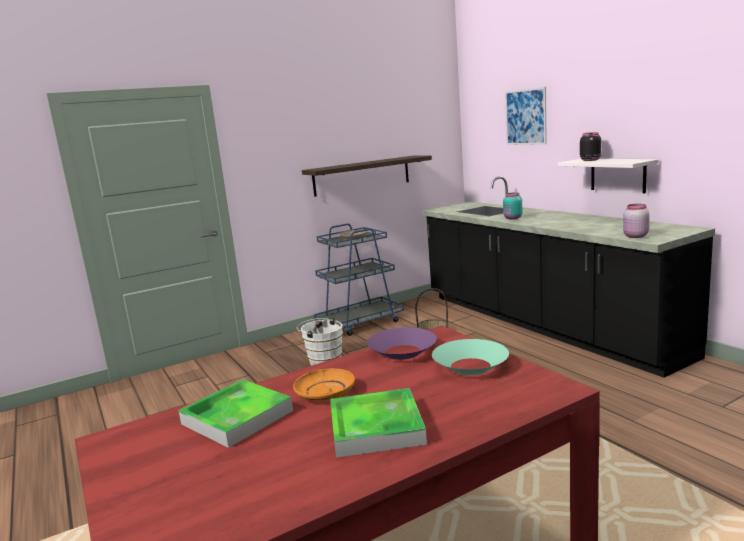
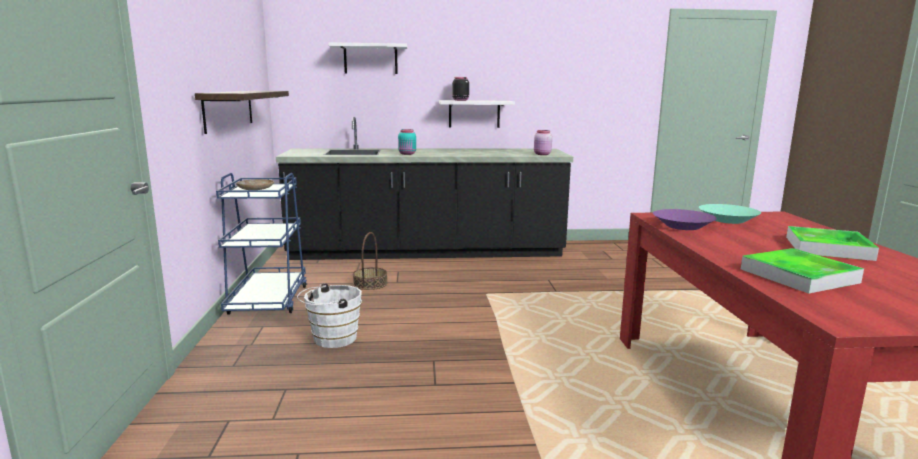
camera: 65 degrees left, 0 degrees up
(325, 392) = (756, 250): orange plate -> none
(525, 117) = (370, 59): picture -> white shelf

